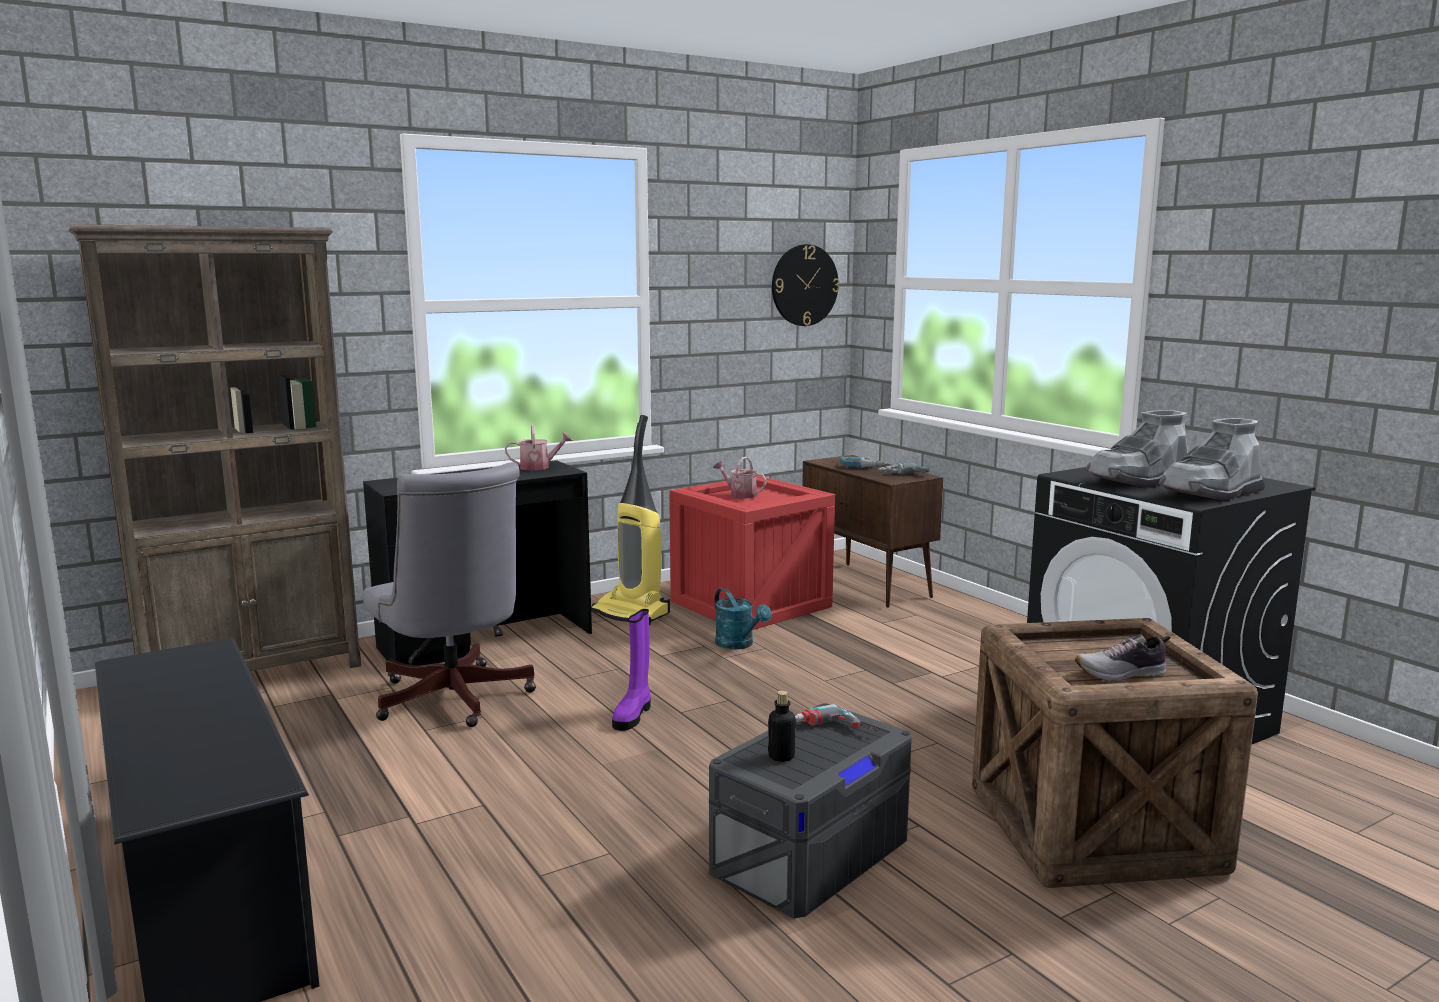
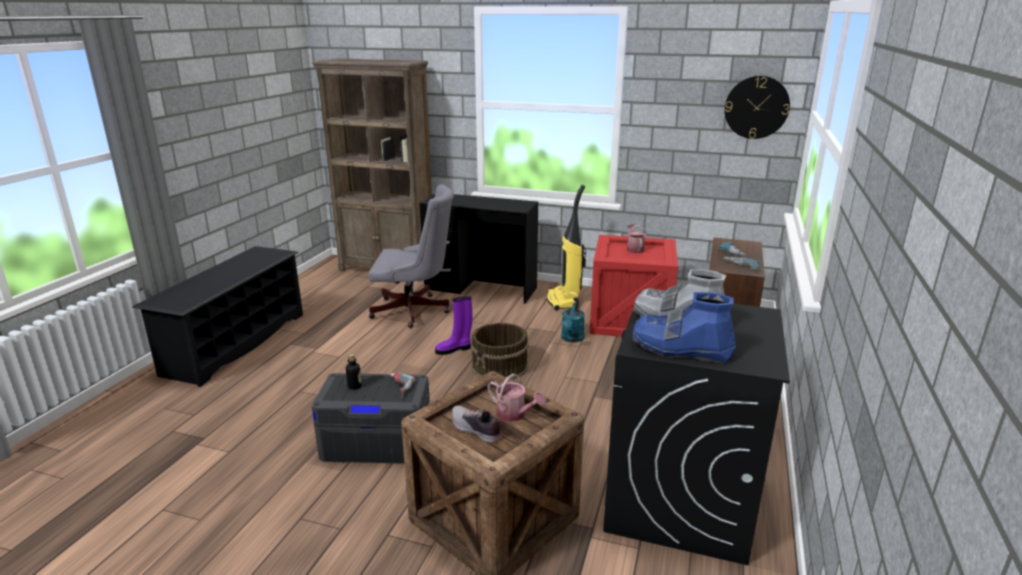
camera: 50 degrees right, 10 degrees up
(454, 701) = (415, 311): grey office chair -> grey office chair turned 105 degrees counterclockwise
(539, 467) = (517, 203): watering can -> watering can (514, 415)
(736, 705) = (500, 367): none -> brown bucket
(1211, 493) = (680, 349): grey boot -> blue boot

